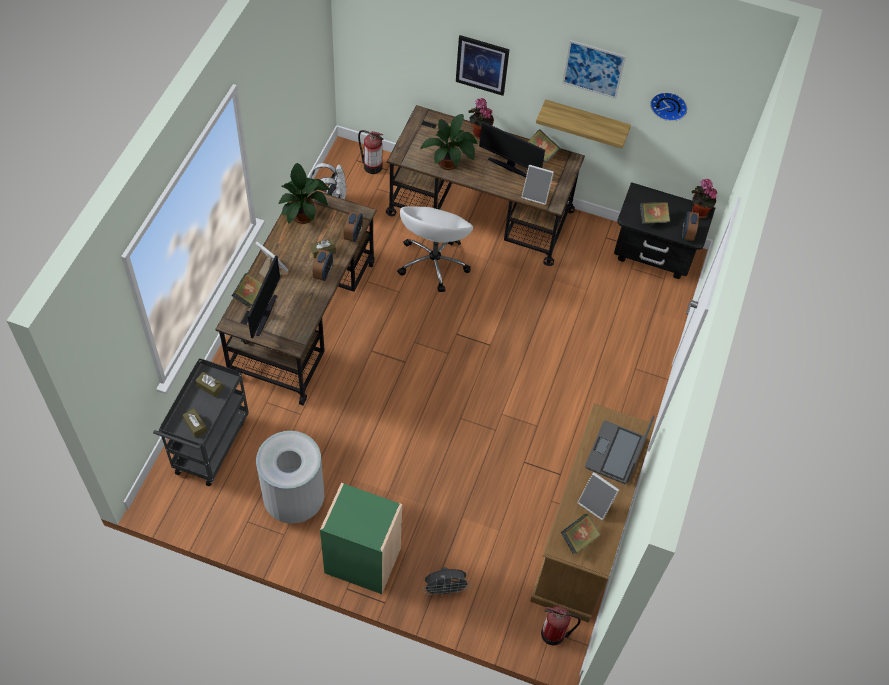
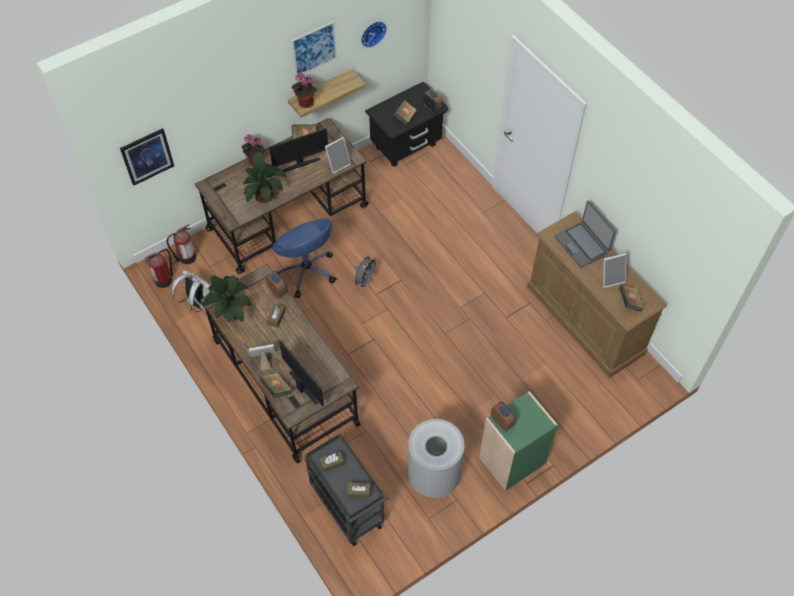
camera: 50 degrees left, 0 degrees up
(323, 273) = (296, 329): alarm clock -> alarm clock (502, 421)
(432, 265) = (307, 273): white office chair -> blue office chair
(445, 590) = (568, 422): grey fan -> grey fan (365, 281)
(482, 65) = (233, 111): picture -> picture (147, 156)
(554, 634) = (641, 378): fire extinguisher -> fire extinguisher (164, 279)
(698, 211) = (419, 91): potted plant -> potted plant (305, 103)

